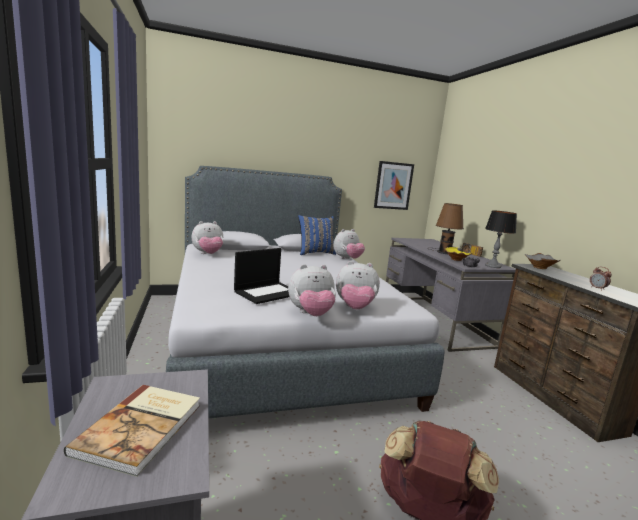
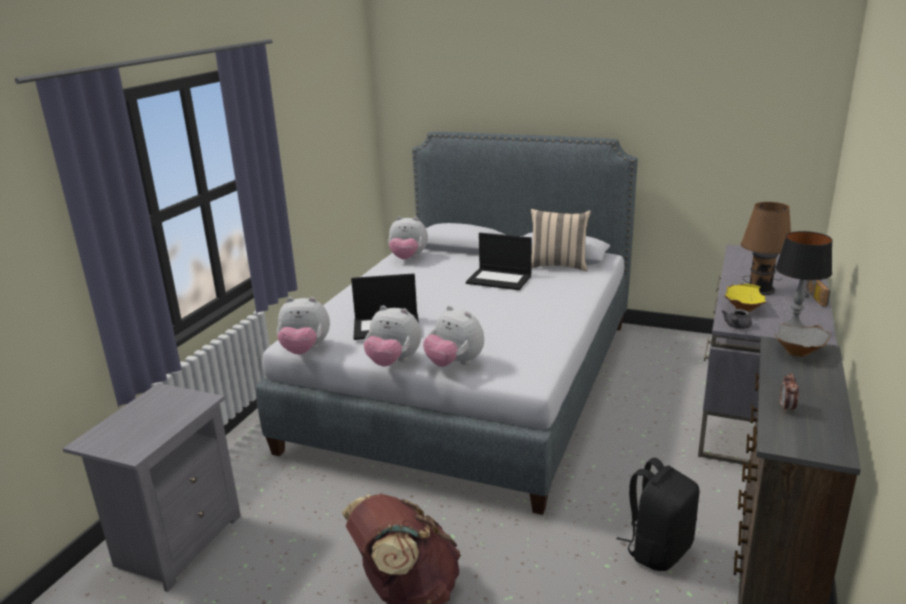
camera: 40 degrees right, 10 degrees up
(142, 428) = (145, 423): book -> none
(294, 261) = (500, 279): none -> laptop
(315, 253) = (558, 266): blue pillow -> beige pillow
(347, 259) = (591, 282): plush toy -> plush toy (305, 350)
(393, 185) = (747, 148): picture -> none
(504, 408) = (658, 549): none -> black backpack

